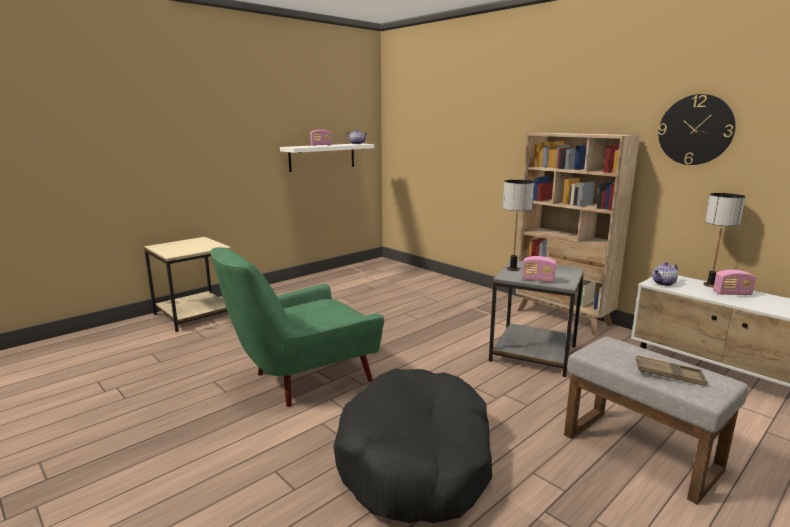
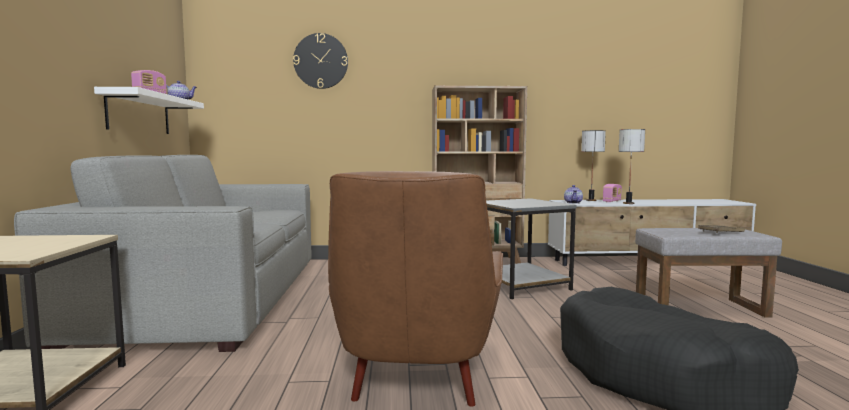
camera: 50 degrees left, 10 degrees down
(302, 380) = (417, 378): green armchair -> brown armchair
(334, 288) = (211, 297): none -> grey sofa
(513, 269) = (500, 203): table lamp -> table lamp (629, 203)
(538, 280) = (539, 204): radio -> none
(695, 130) = (557, 86): wall clock -> wall clock (321, 61)

